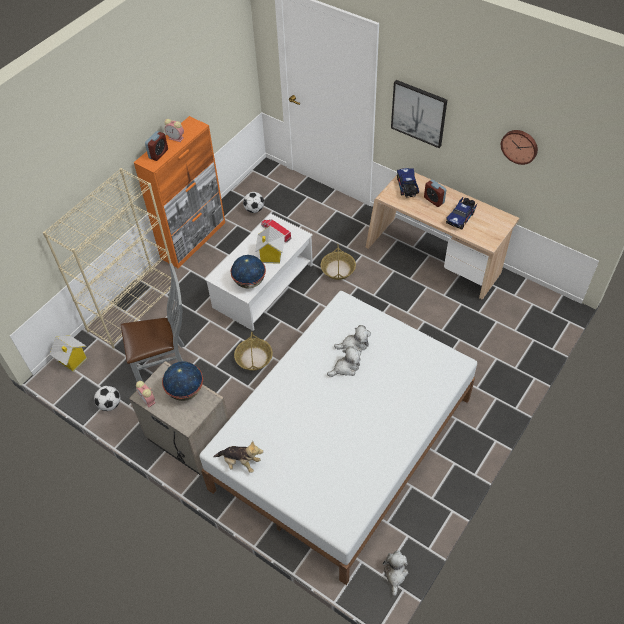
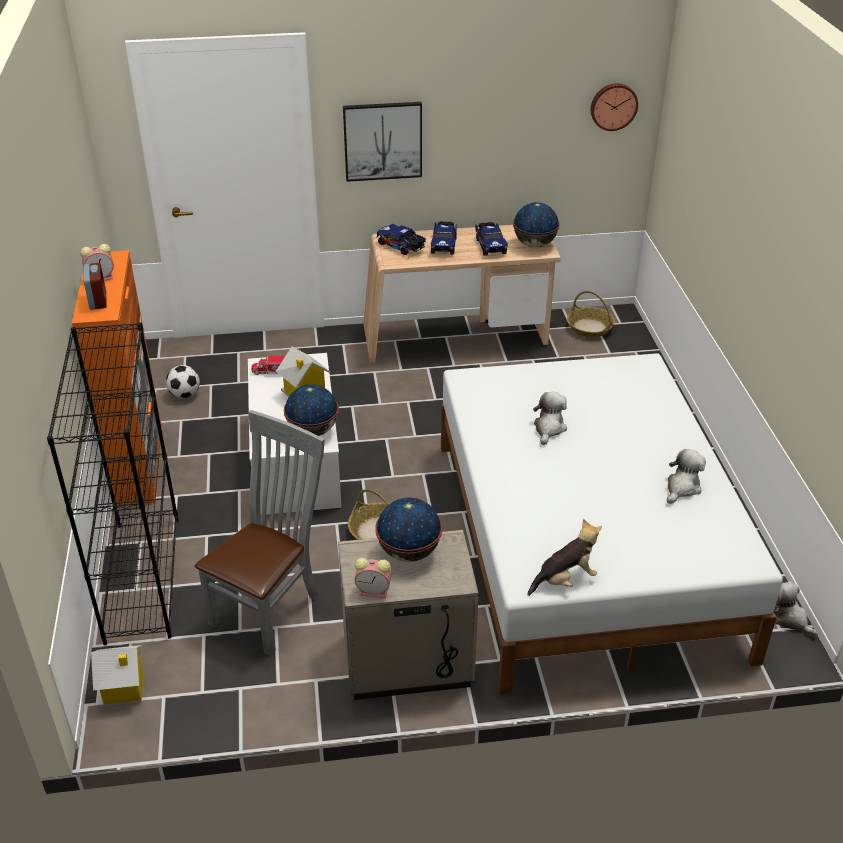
camera: 45 degrees left, 15 degrees down
(110, 404) = (249, 700): football -> none
(133, 307) = (142, 578): beige bookcase -> black bookcase
(338, 269) = (365, 397): basket -> basket (590, 328)
(354, 345) = (529, 405): plush toy -> plush toy (682, 487)
(434, 200) = (444, 245): alarm clock -> toy truck
(489, 232) = (534, 244): none -> globe
(520, 146) = (526, 122): wall clock -> wall clock (613, 106)

